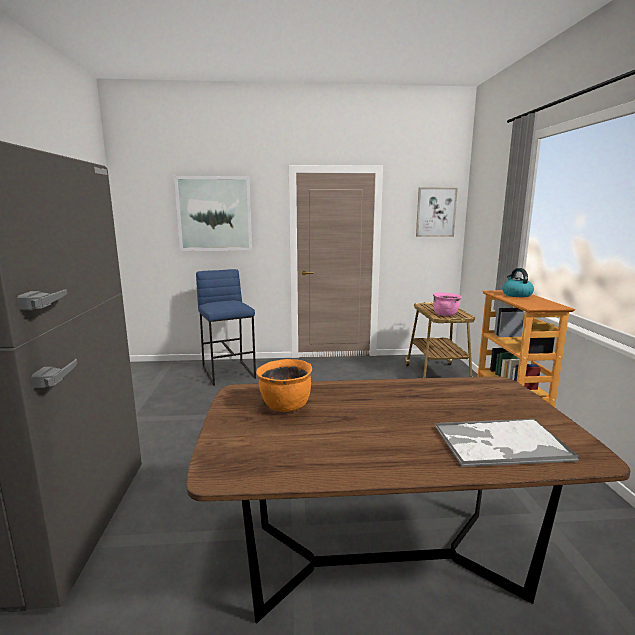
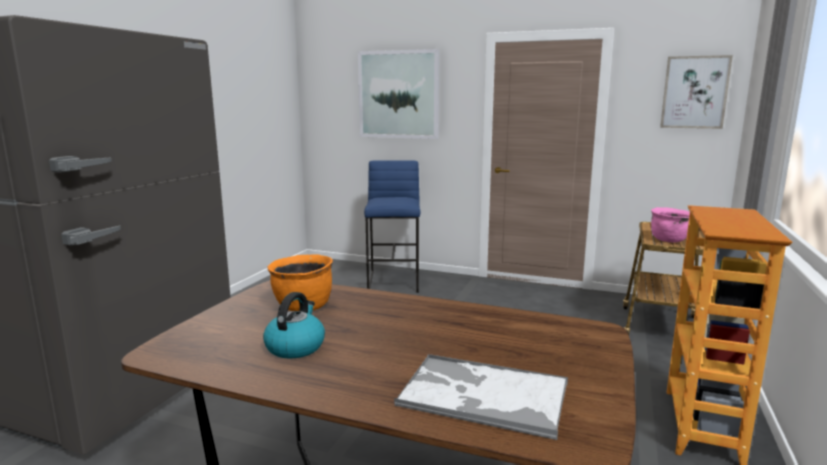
camera: 25 degrees right, 0 degrees up
(516, 295) = (731, 215): kettle -> kettle (295, 347)

